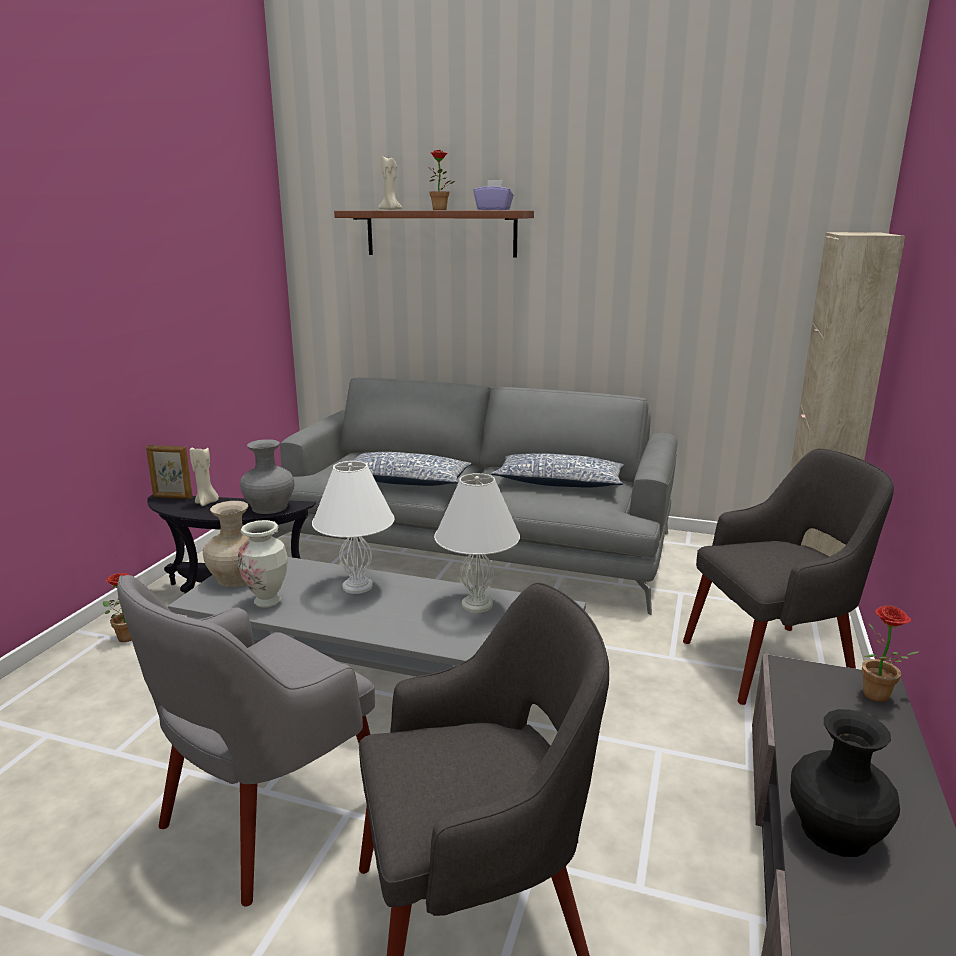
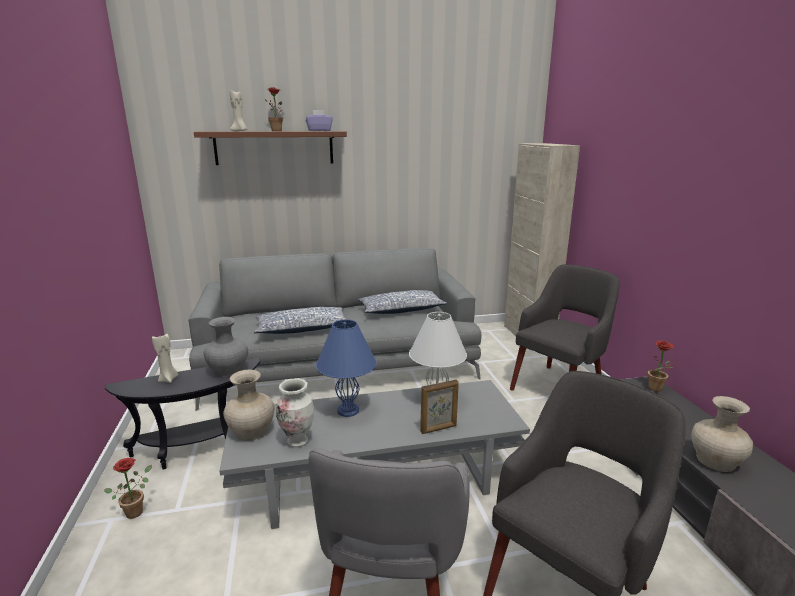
camera: 30 degrees left, 0 degrees up
(172, 497) = (130, 382): picture frame -> picture frame (439, 429)
(357, 587) = (348, 410): white table lamp -> blue table lamp
(837, 832) = (716, 460): black vase -> beige vase

